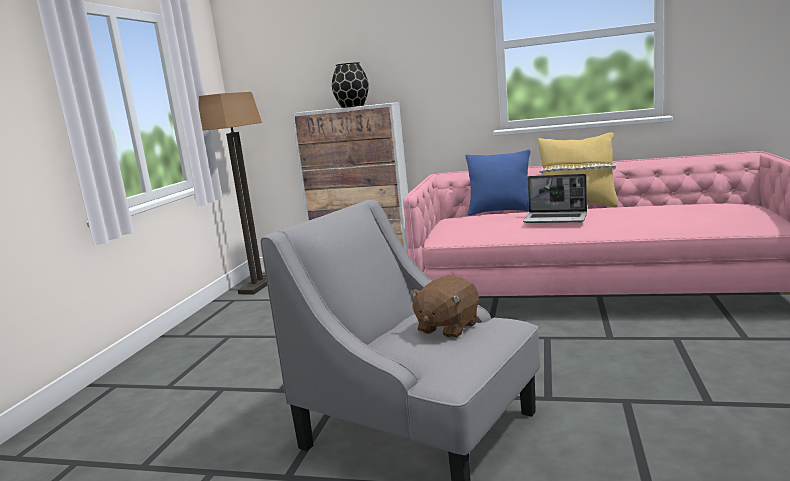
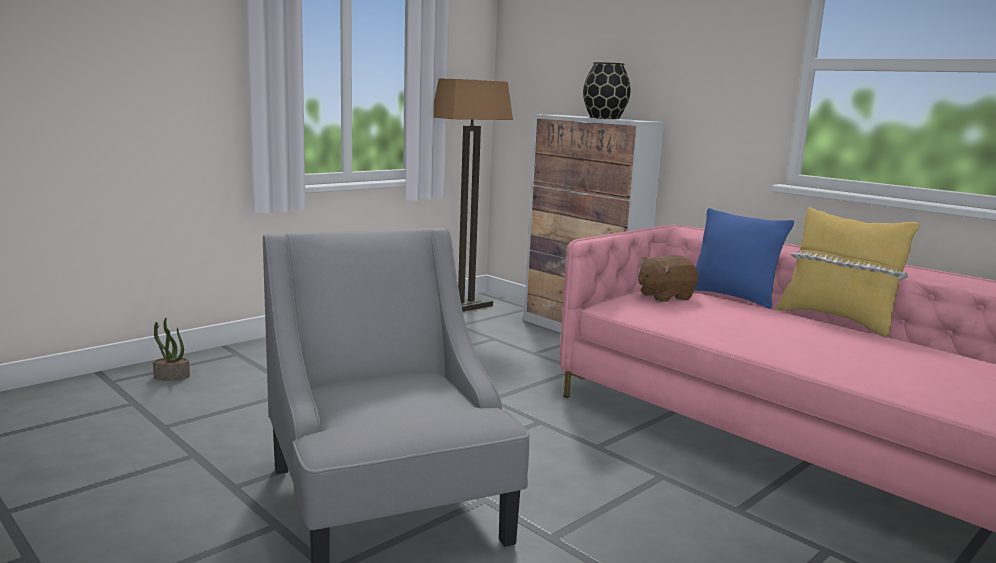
camera: 30 degrees right, 0 degrees up
(78, 427) = (171, 376): none -> potted plant
(447, 328) = (422, 396): brown plush toy -> brown plush toy (664, 296)
(556, 219) = (768, 325): laptop -> none

